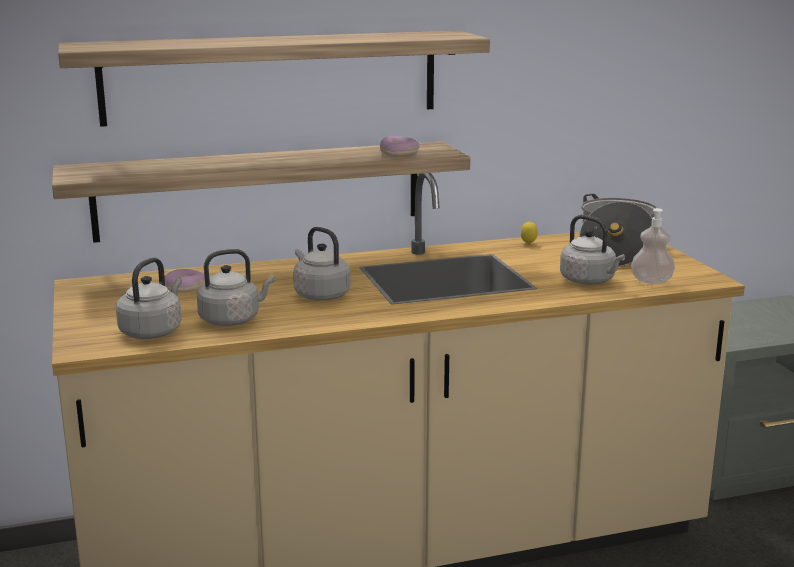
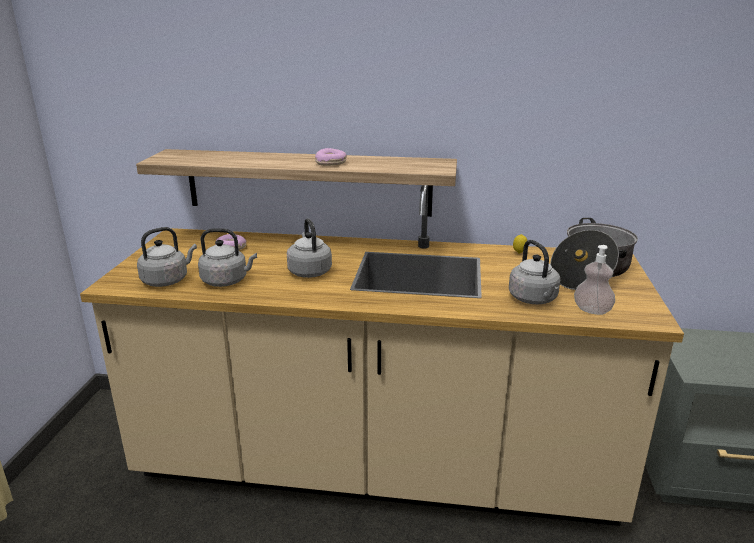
camera: 25 degrees right, 5 degrees up
(272, 77) = (317, 95): shelf -> none
(399, 153) = (402, 166): donut -> donut (331, 163)

